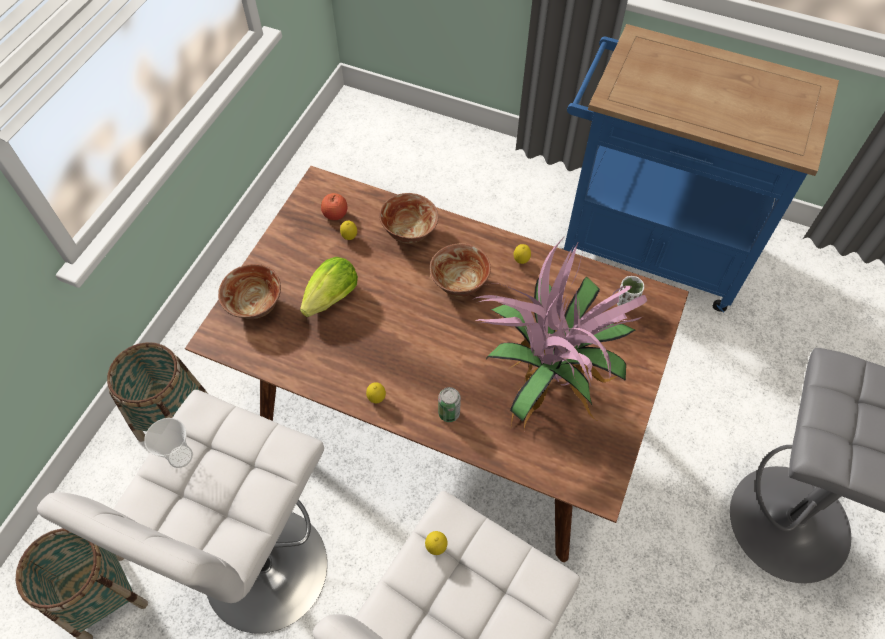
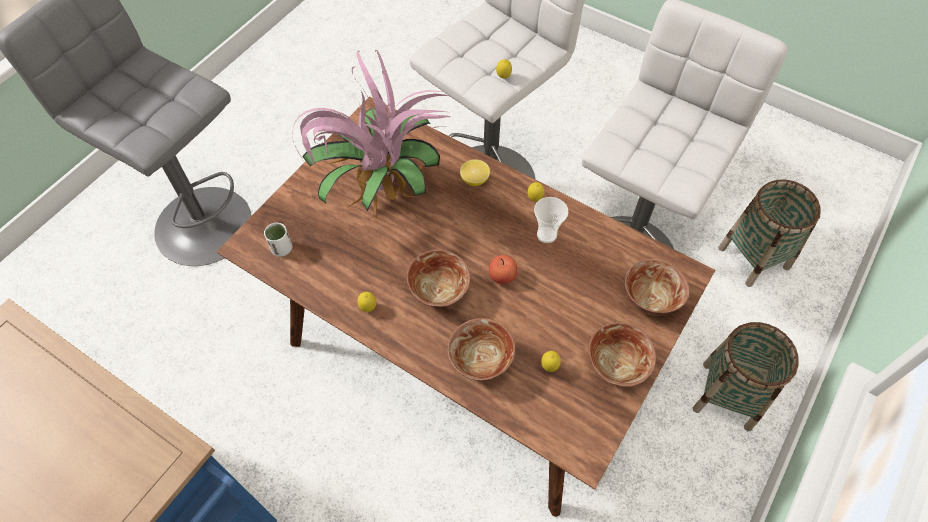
camera: 170 degrees left, 0 degrees up
(180, 456) = (698, 155): cup -> cup (546, 235)
(291, 246) = (615, 366): none -> bowl
(329, 301) = (574, 295): lettuce -> none
(335, 214) = (564, 402): apple -> apple (502, 276)
(449, 413) = (474, 180): can -> lemon

